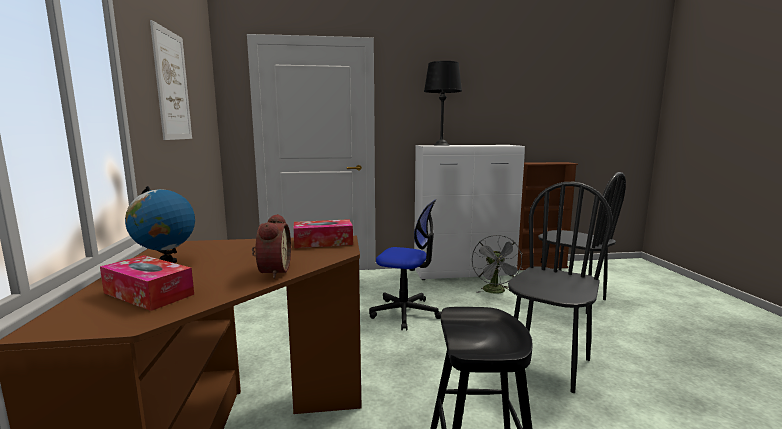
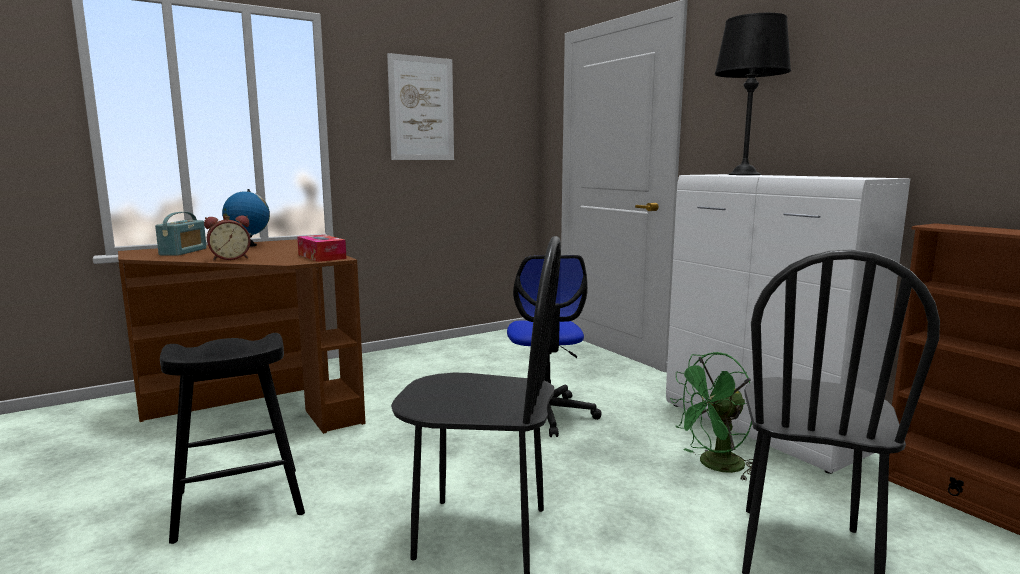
camera: 65 degrees right, 0 degrees up
(148, 293) = (183, 252): tissue box -> radio
(495, 292) = (714, 466): grey fan -> green fan

